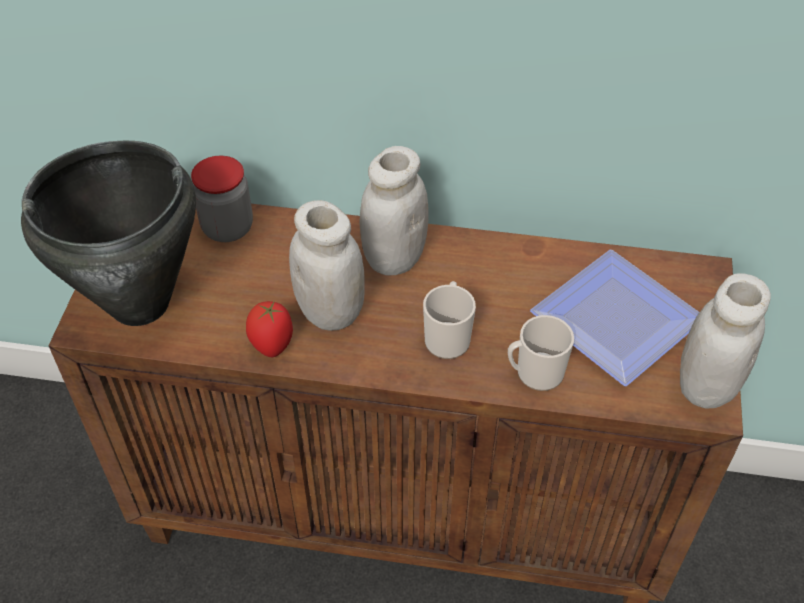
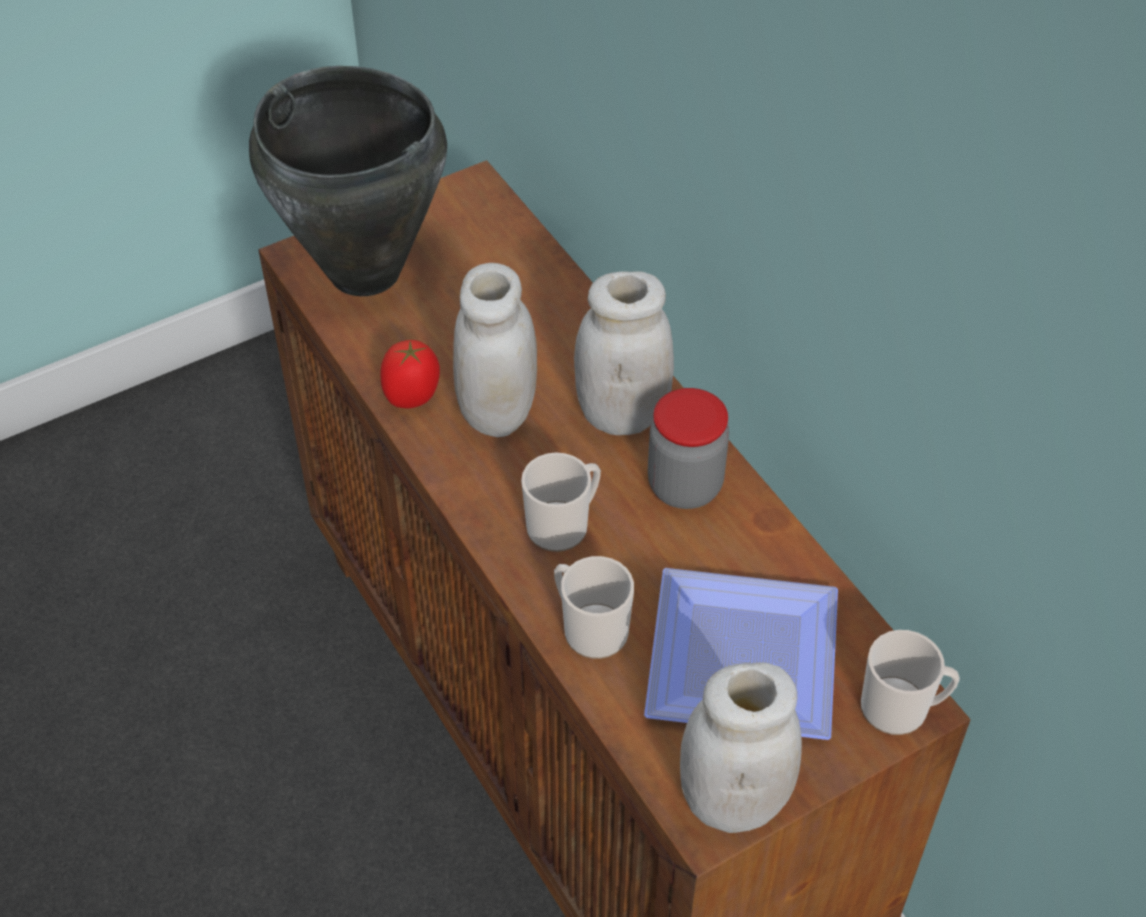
camera: 50 degrees right, 0 degrees up
(227, 228) = (521, 265): jar -> jar (684, 486)
(704, 278) = (901, 708): none -> mug

